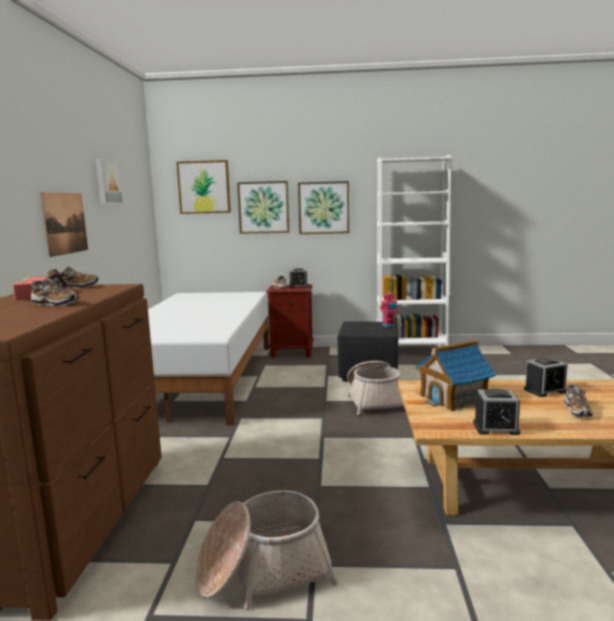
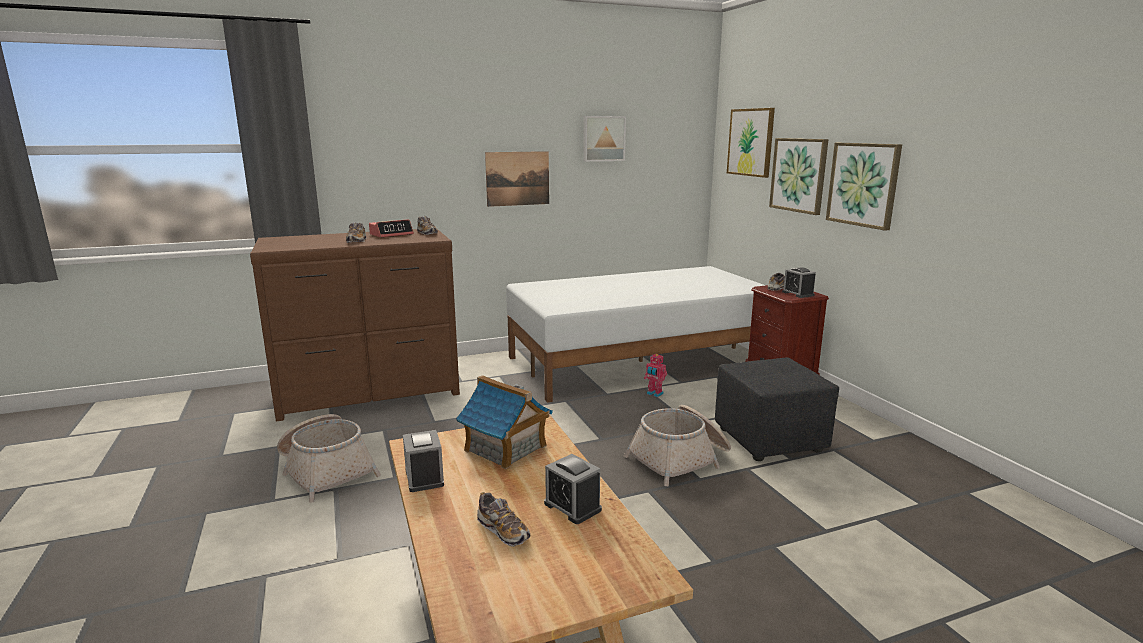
camera: 65 degrees right, 5 degrees up
(389, 325) = (799, 383): toy robot -> toy robot (654, 394)
(410, 352) = (913, 456): white bookcase -> none
(577, 411) = (503, 531): shoe -> shoe turned 120 degrees counterclockwise

